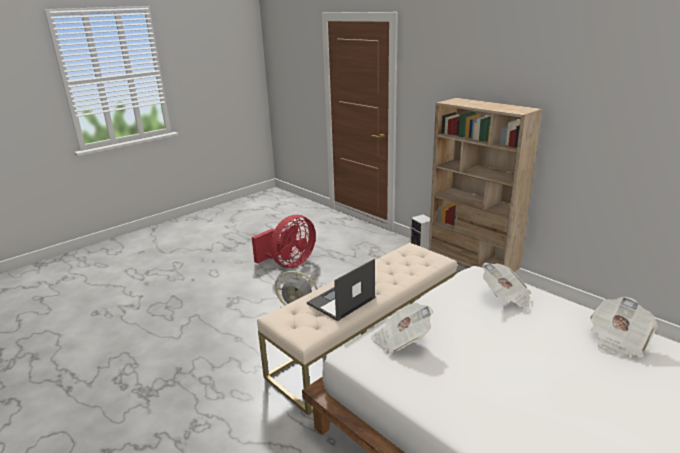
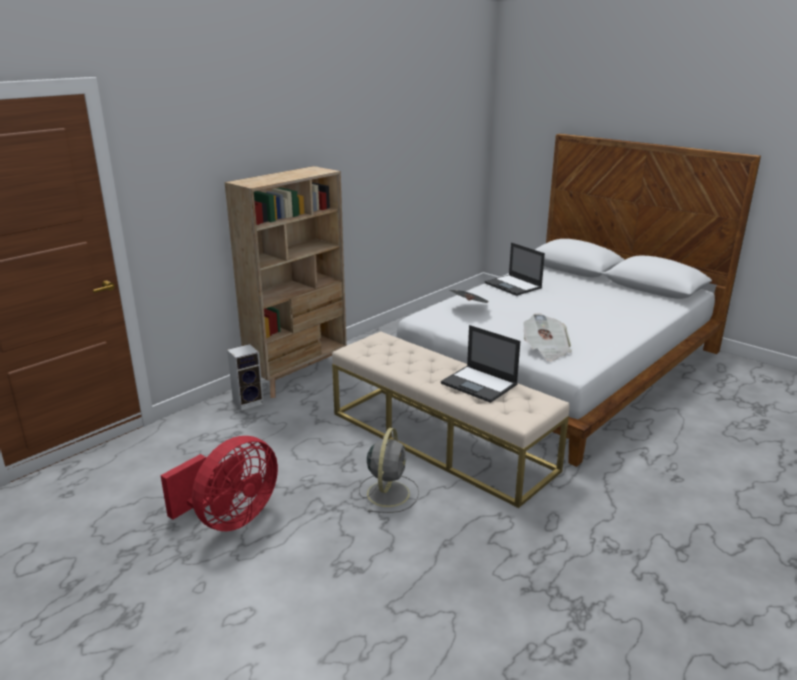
camera: 95 degrees left, 0 degrees up
(289, 264) = (230, 519): red fan -> red fan turned 90 degrees clockwise
(617, 340) = (513, 285): newspaper -> laptop

